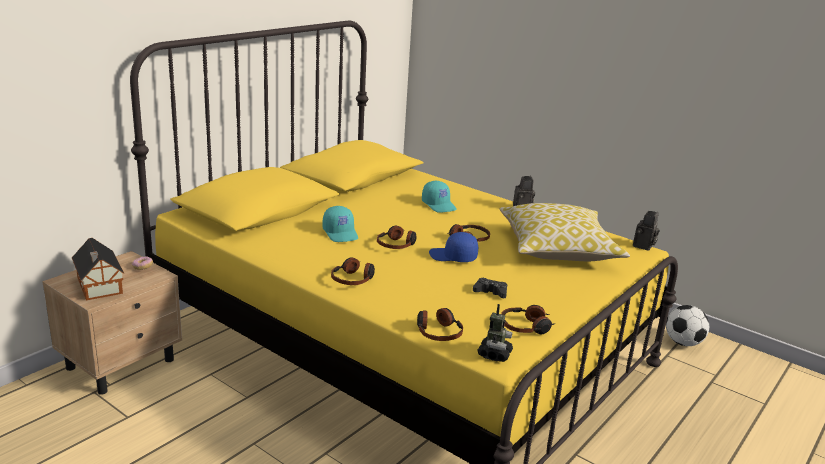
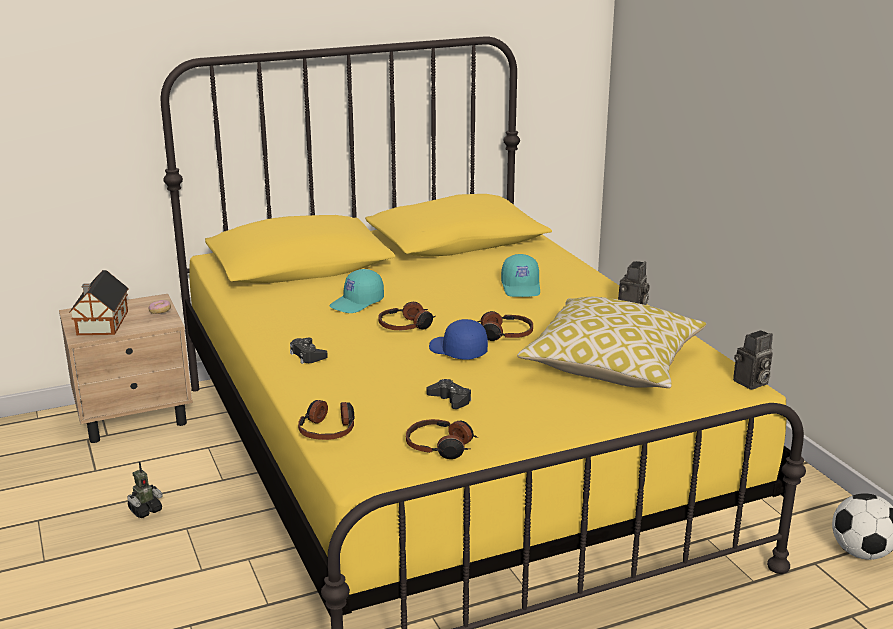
camera: 30 degrees right, 0 degrees up
(341, 233) = (357, 303): turquoise cap -> turquoise cap turned 45 degrees clockwise
(353, 279) = (307, 355): headphones -> black game controller
(494, 354) = (361, 467): toy robot -> toy robot (145, 510)

